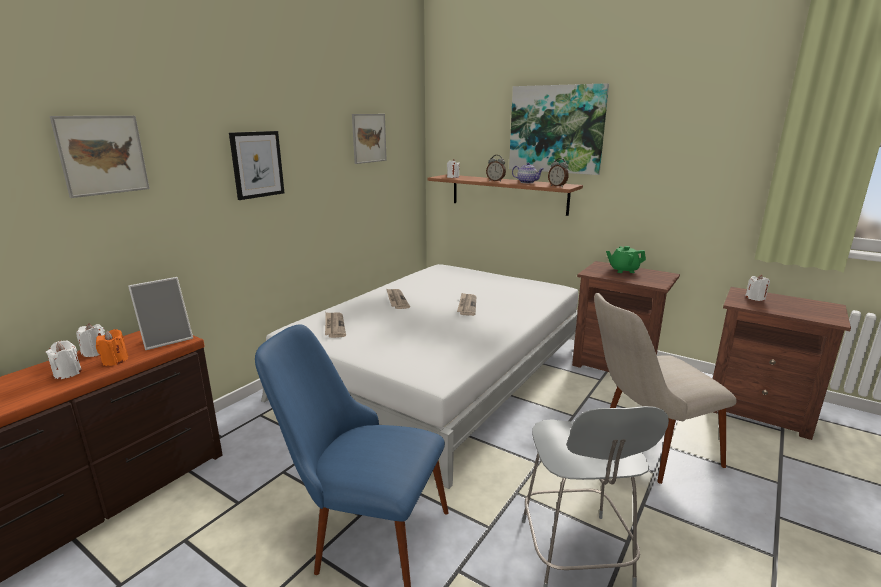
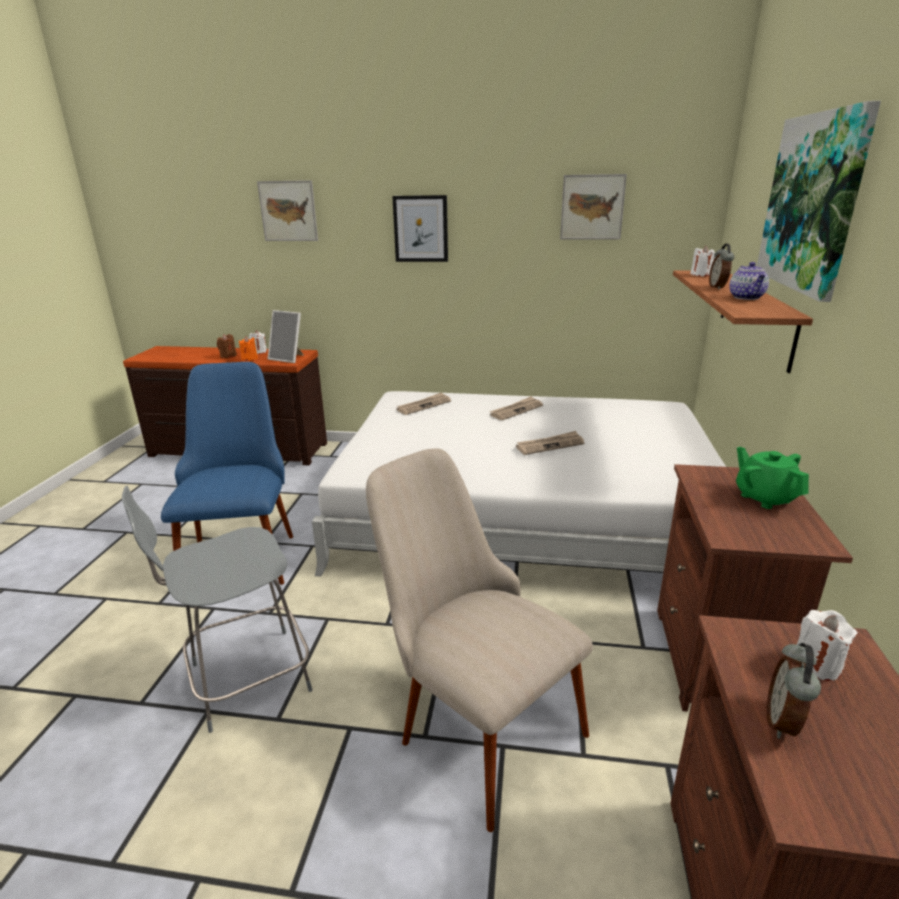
camera: 65 degrees right, 5 degrees up
(67, 373) = (228, 356): white candle -> brown candle
(557, 186) = (748, 310): alarm clock -> alarm clock (783, 722)

